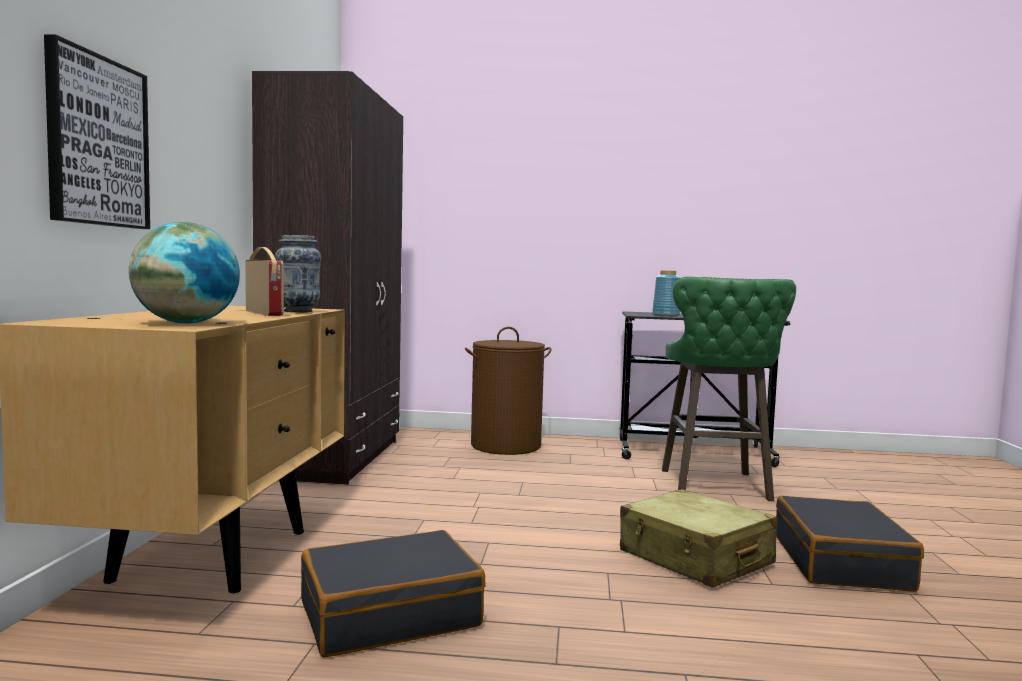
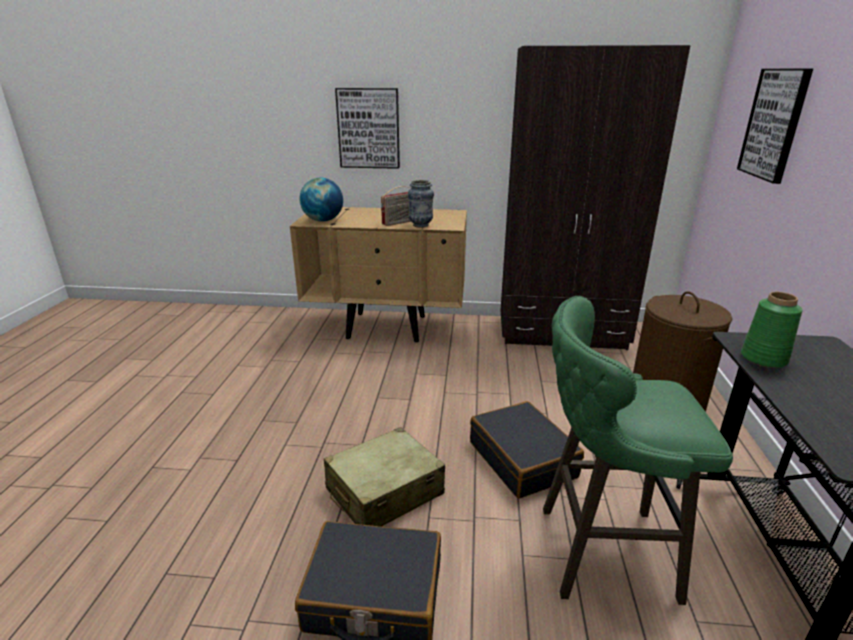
camera: 90 degrees right, 20 degrees up
(389, 614) = (321, 375): black suitcase -> black suitcase (523, 459)
(462, 192) = (774, 124): none -> picture
(666, 315) = (763, 358): blue vase -> green vase

